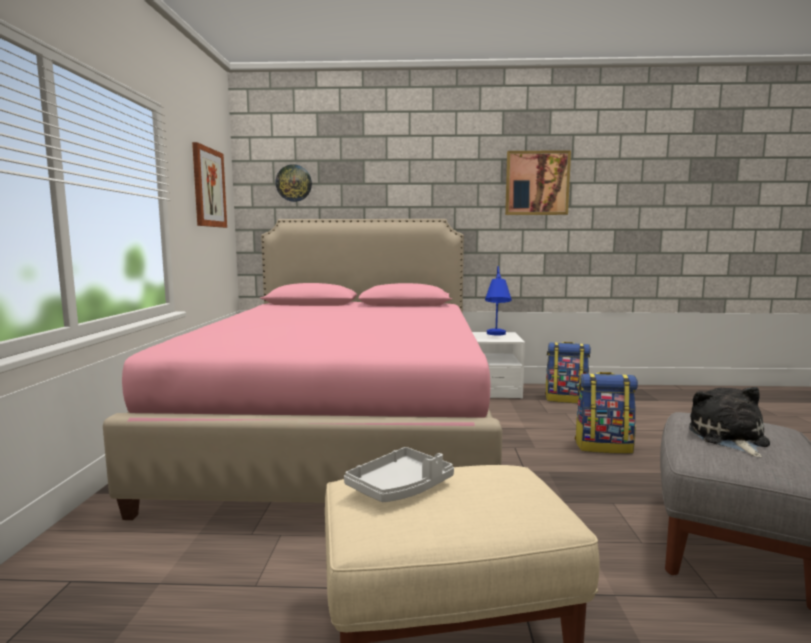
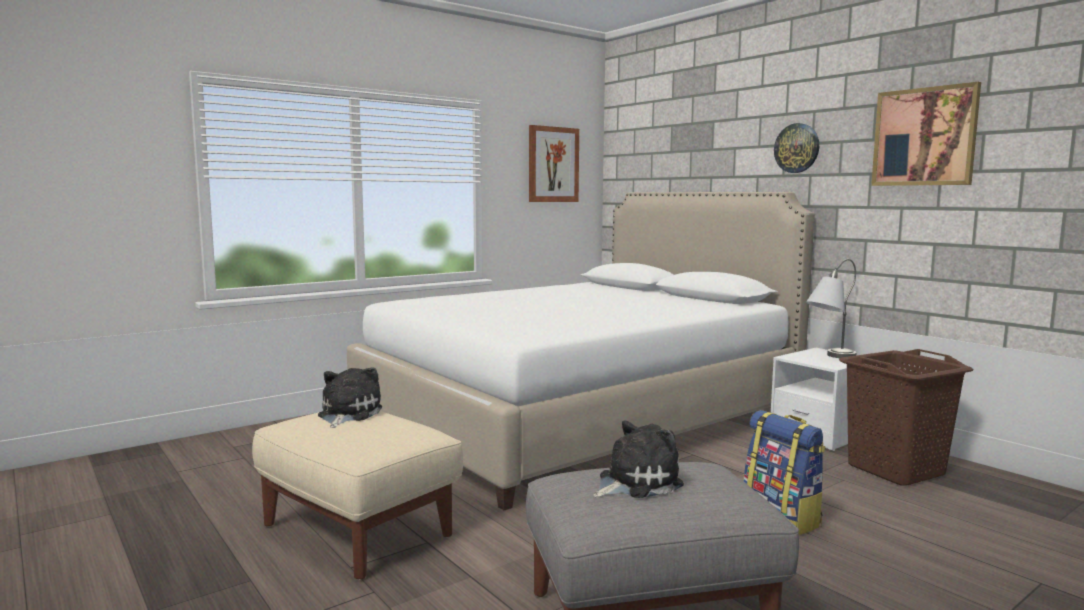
camera: 50 degrees right, 0 degrees up
(294, 183) = (649, 152): wall clock -> wall clock (797, 148)
(344, 430) = (578, 417): pink bed -> white bed
(400, 487) = (347, 414): grey tray -> plush toy
(496, 336) = (829, 357): blue table lamp -> grey table lamp
(566, 399) = (896, 470): backpack -> brown laundry basket

